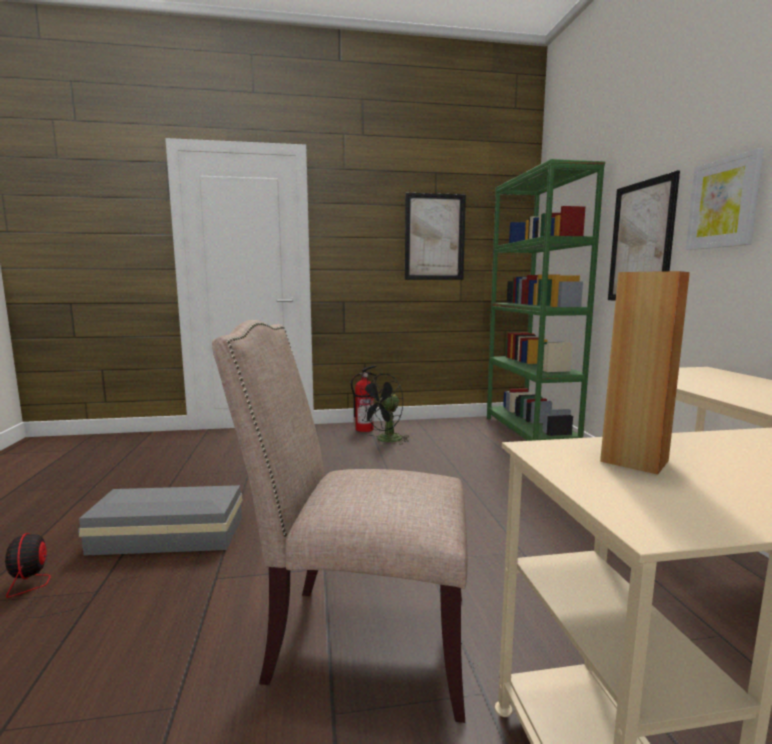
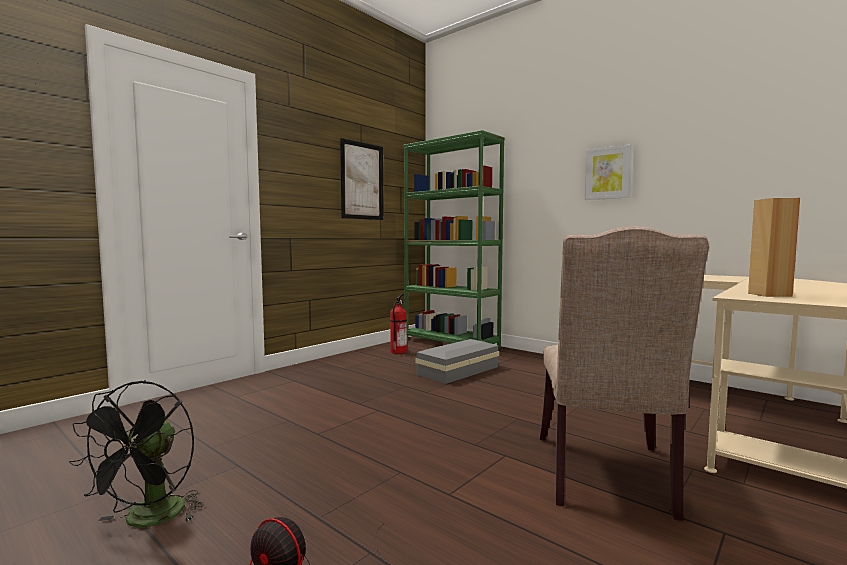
camera: 40 degrees left, 5 degrees down
(167, 534) = (328, 489): grey storage box -> grey storage box (456, 370)
(360, 640) = (606, 477): beige chair -> beige chair turned 45 degrees counterclockwise
(365, 429) = (325, 365): fire extinguisher -> fire extinguisher (398, 351)
(385, 440) = (361, 369): black fan -> black fan (148, 521)
(641, 242) = (542, 194): picture -> none

